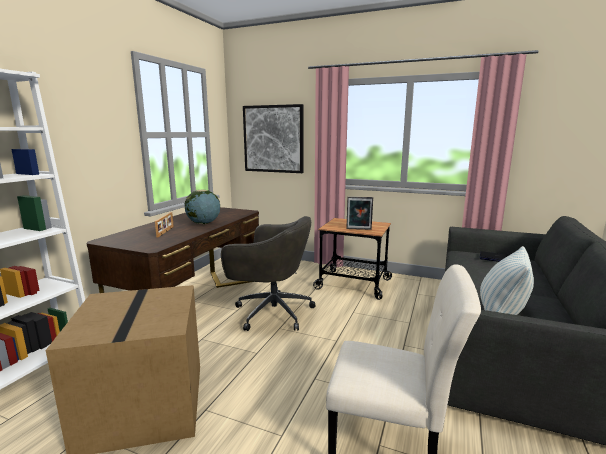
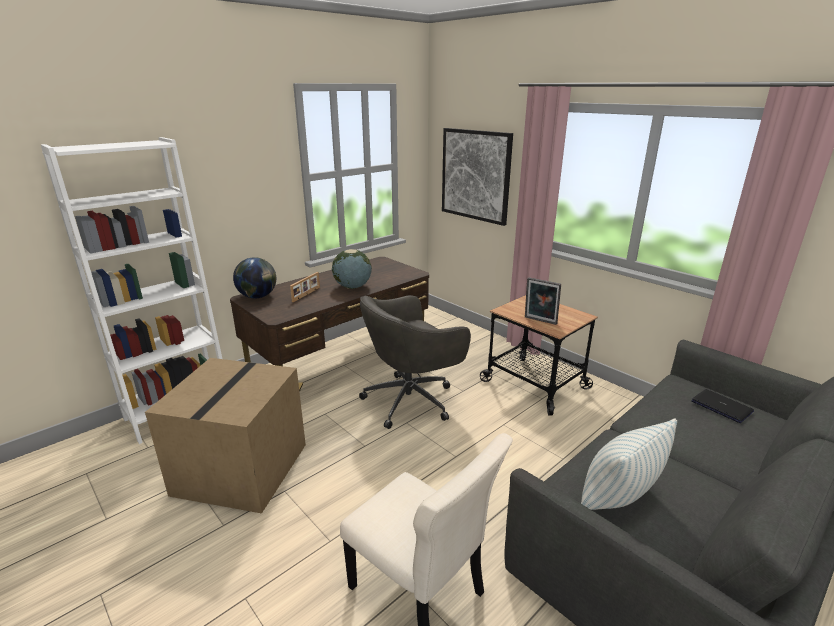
camera: 25 degrees right, 10 degrees up
(116, 238) = (258, 296): none -> globe
(271, 312) = (411, 400): grey office chair -> grey office chair turned 105 degrees clockwise

